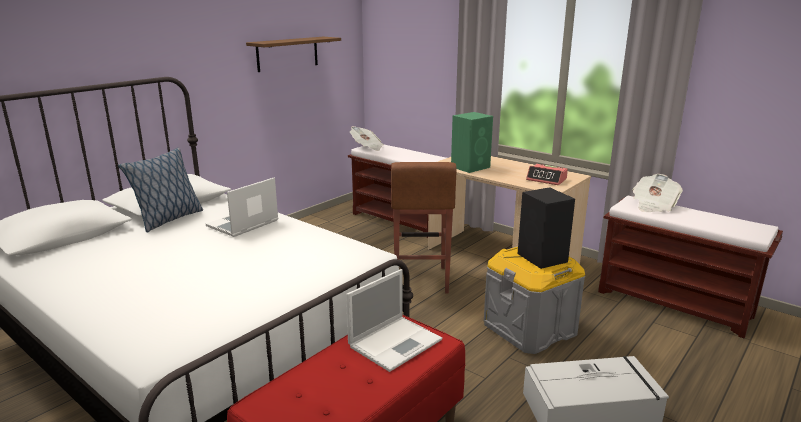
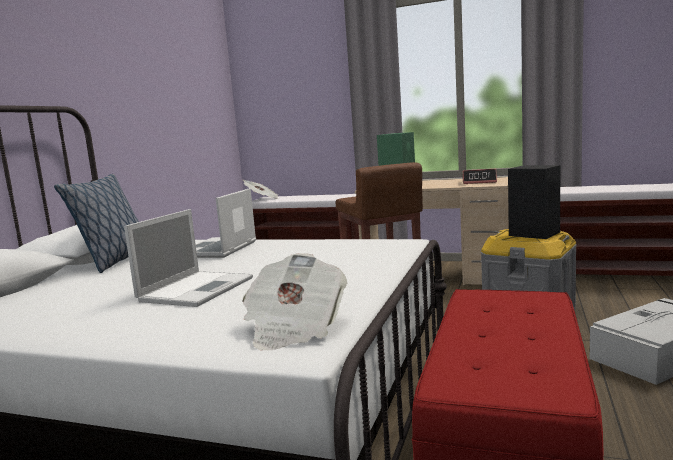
camera: 20 degrees left, 10 degrees down
(287, 53) = (174, 101): shelf -> none
(396, 342) = (506, 306): laptop -> laptop (197, 288)
(653, 206) = (579, 187): newspaper -> newspaper (294, 328)

